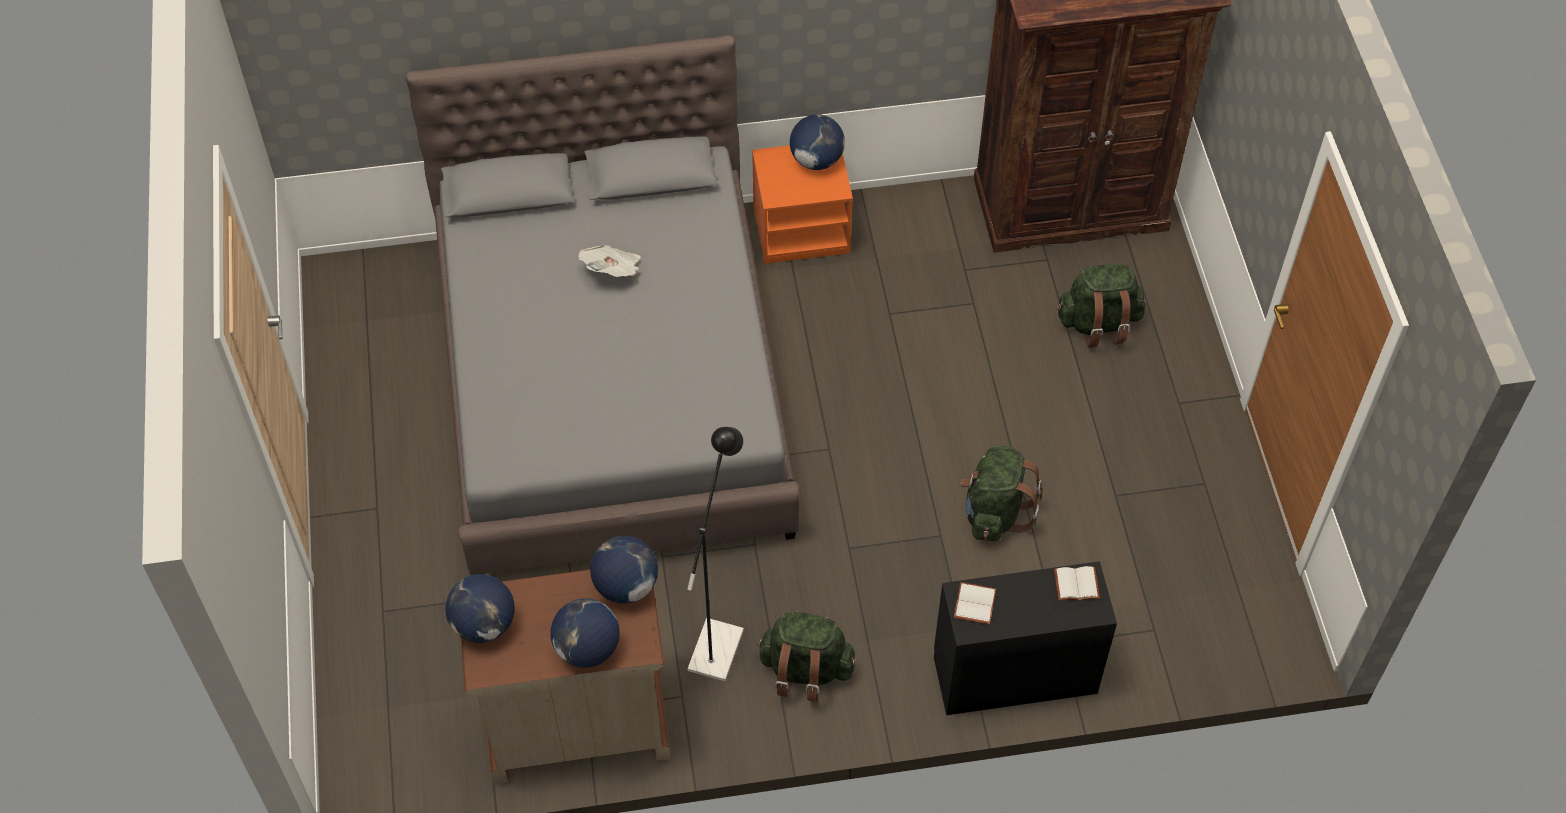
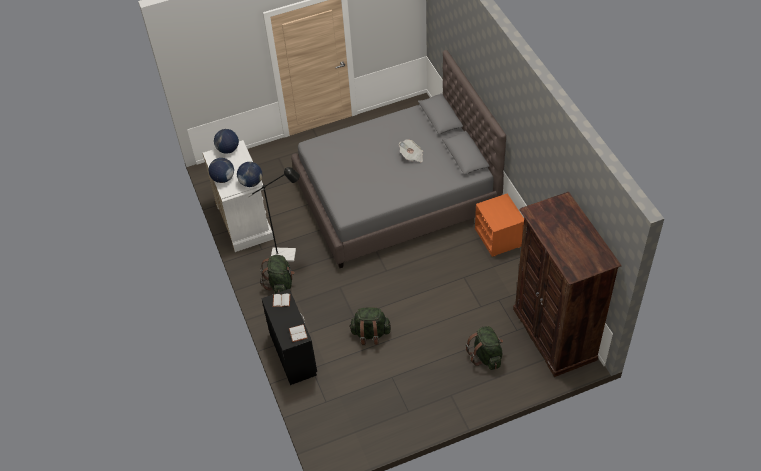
camera: 80 degrees right, 5 degrees down
(576, 722) = (244, 222): brown dresser -> white dresser
(816, 160) = (510, 215): globe -> none

